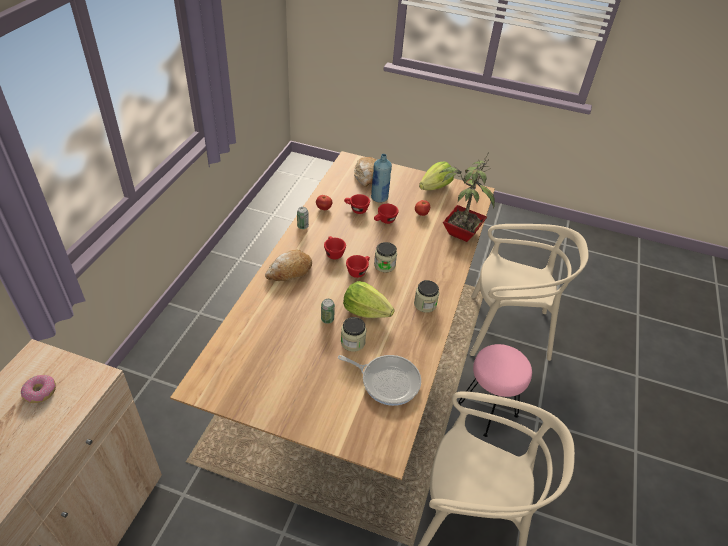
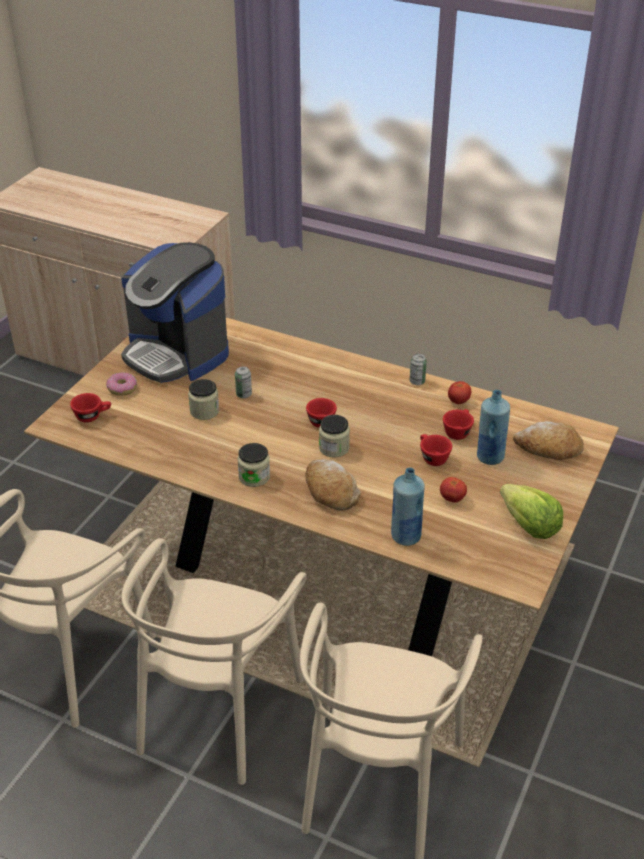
camera: 100 degrees right, 5 degrees down
(40, 392) = (168, 223): donut -> donut (122, 388)
(268, 373) = (177, 353): none -> coffee machine
(289, 271) = (328, 369): bread -> bread (330, 491)
(333, 253) = (361, 405): red cup -> red cup (92, 416)
(365, 311) = (251, 424): lettuce -> none
(387, 381) = (142, 432): frying pan -> none
(460, 232) = (405, 536): potted plant -> blue bottle
(487, 411) = (217, 711): pink stool -> beige chair

